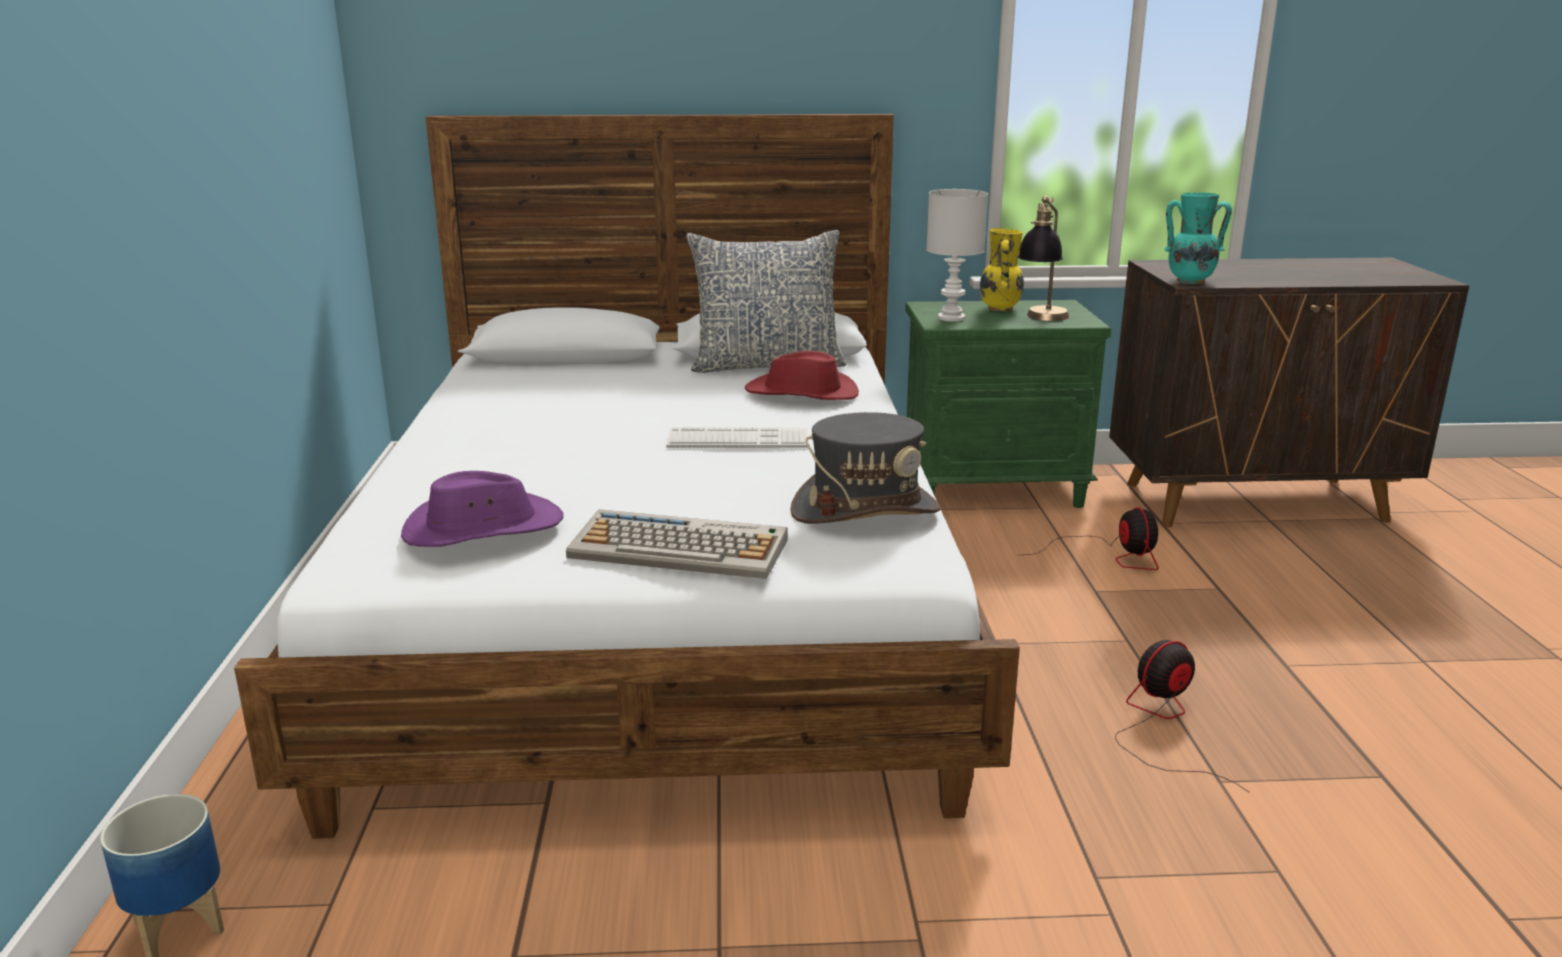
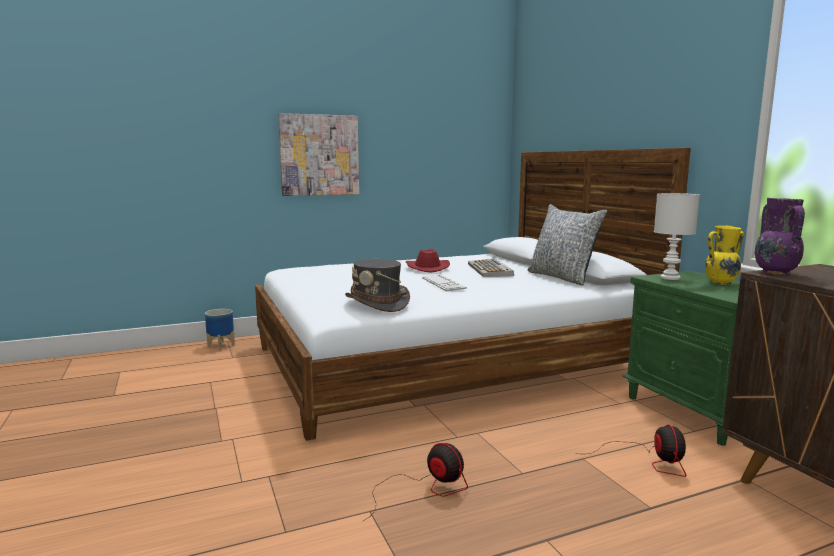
camera: 70 degrees right, 10 degrees down
(136, 189) = (319, 155): none -> picture
(482, 528) = (317, 271): purple hat -> none
(681, 548) = (318, 289): keyboard -> keyboard (490, 269)
(802, 393) = (526, 285): red hat -> red hat (427, 268)
(1041, 319) = (717, 290): table lamp -> none
(1110, 556) = (648, 460): fan -> fan turned 60 degrees counterclockwise
(1189, 281) = (775, 273): turquoise vase -> purple vase

